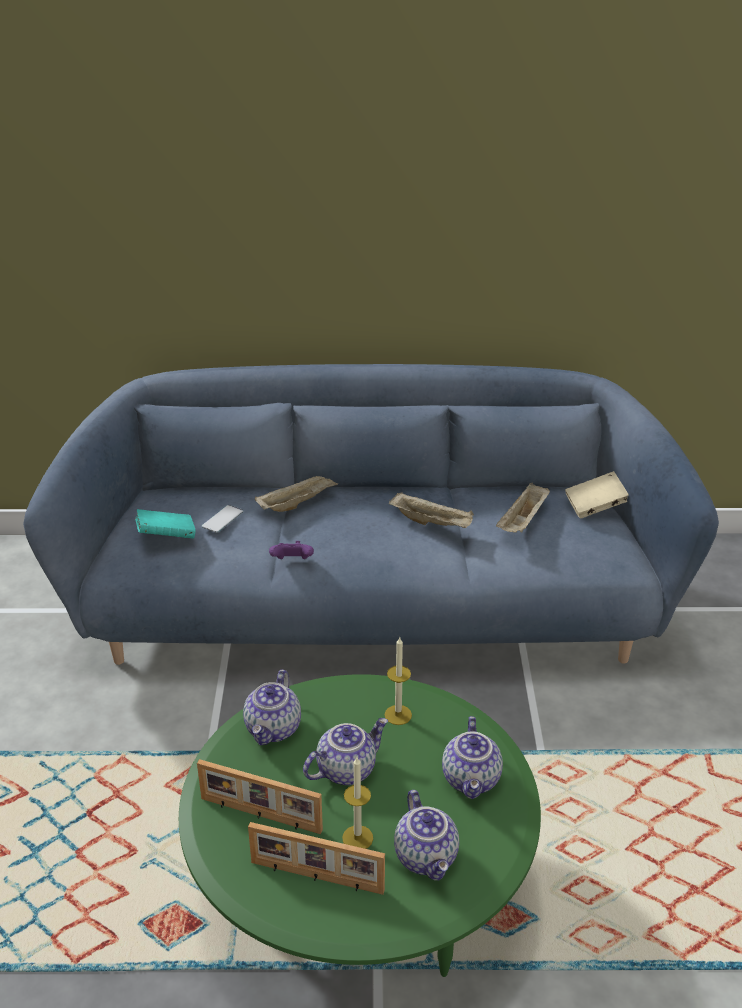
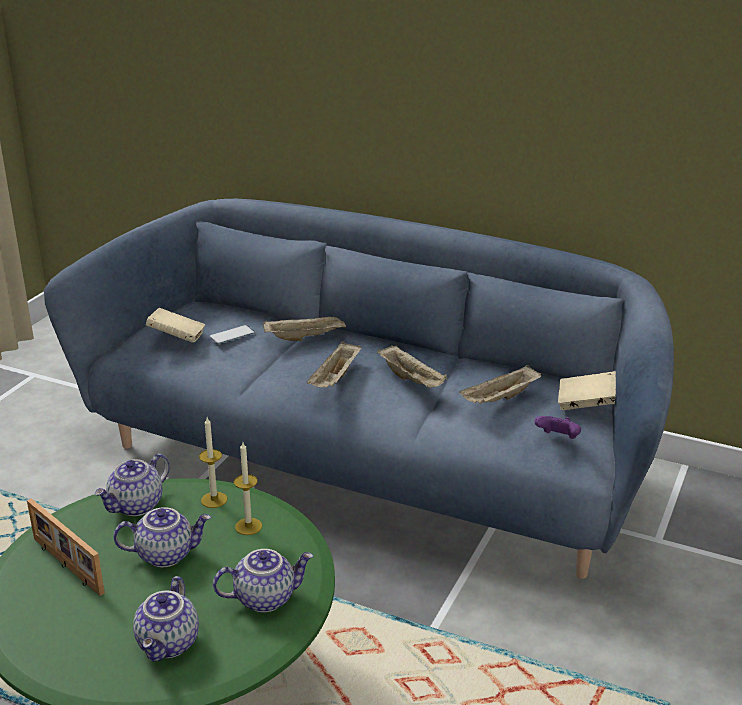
camera: 25 degrees right, 5 degrees down
(166, 537) = (177, 338): turquoise book -> beige book
(292, 562) = (263, 382): purple game controller -> purple game controller (558, 439)
(316, 878) = (66, 627): picture frame -> none
(357, 838) = (126, 609): candle -> candle (214, 500)
(362, 540) = (335, 379): none -> beige tray
(472, 780) = (265, 597): teapot -> teapot turned 135 degrees counterclockwise

